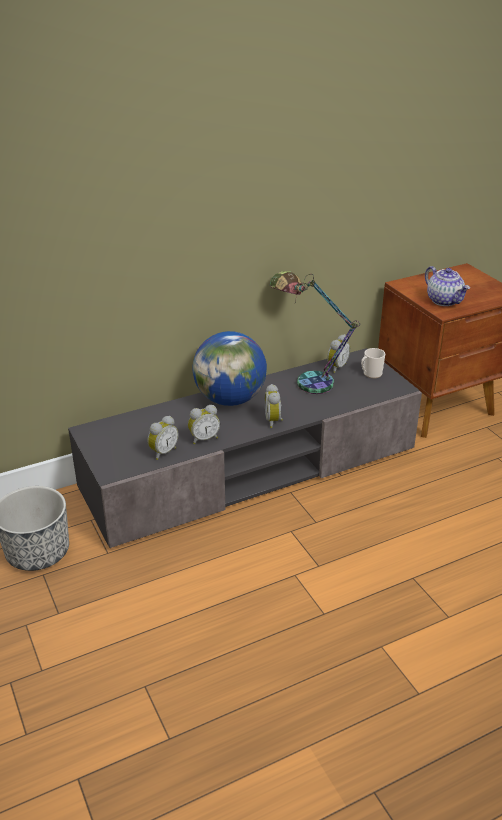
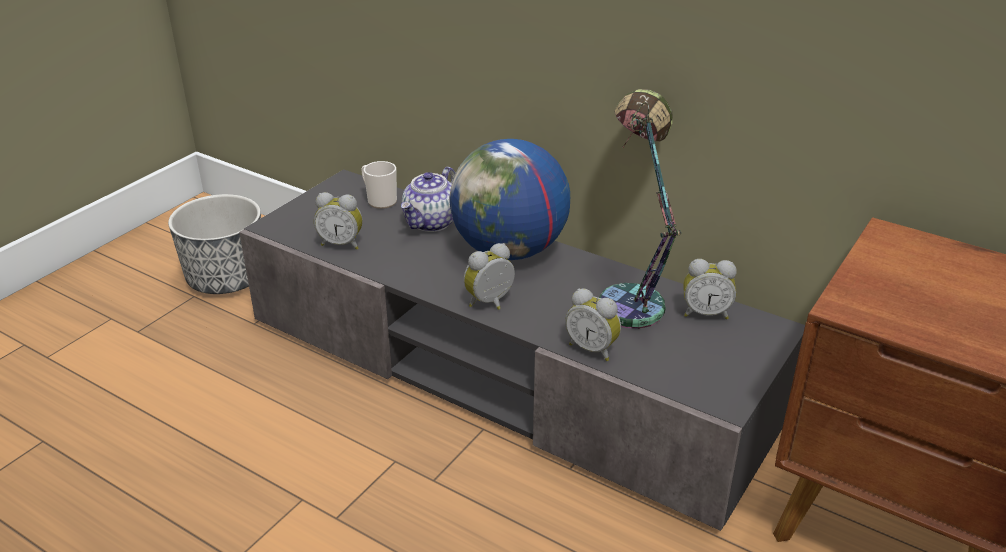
camera: 60 degrees right, 0 degrees up
(203, 438) = (396, 262): alarm clock -> alarm clock (593, 348)
(370, 374) = (727, 355): mug -> mug (379, 200)
(444, 301) = (894, 296): teapot -> teapot (431, 222)

